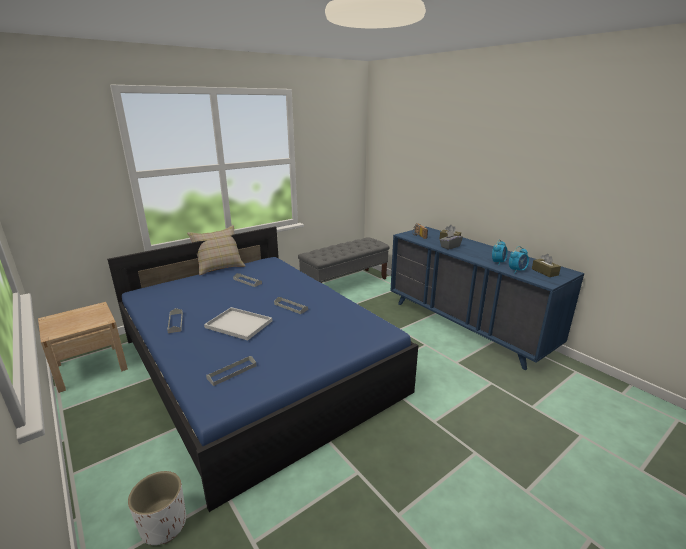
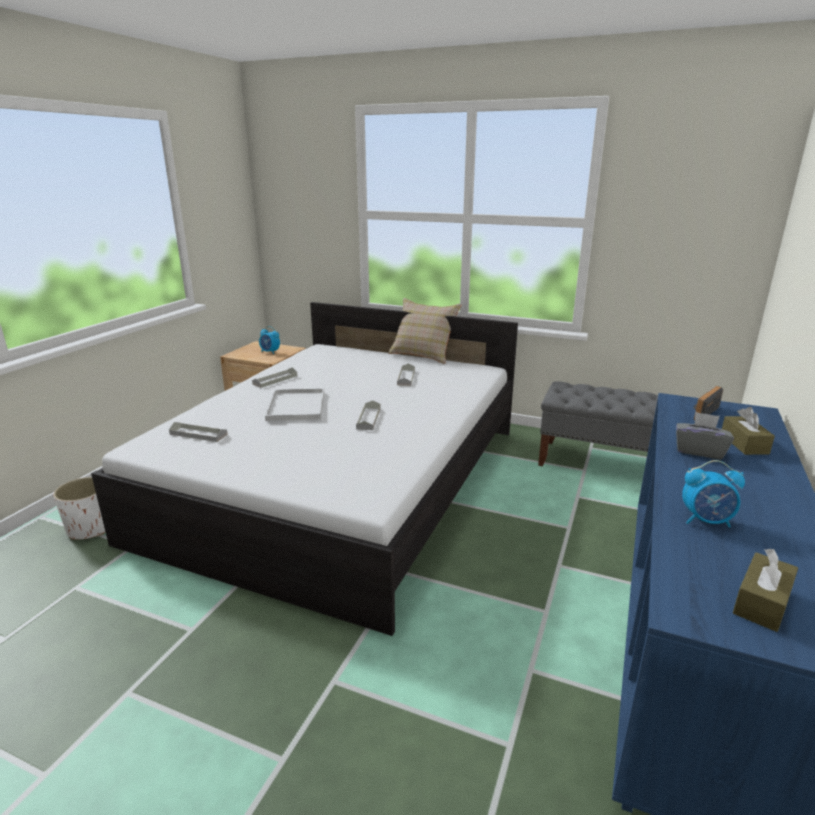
camera: 60 degrees right, 0 degrees up
(256, 365) = (343, 480): blue bed -> white bed
(517, 270) = (695, 554): alarm clock -> alarm clock (270, 352)

